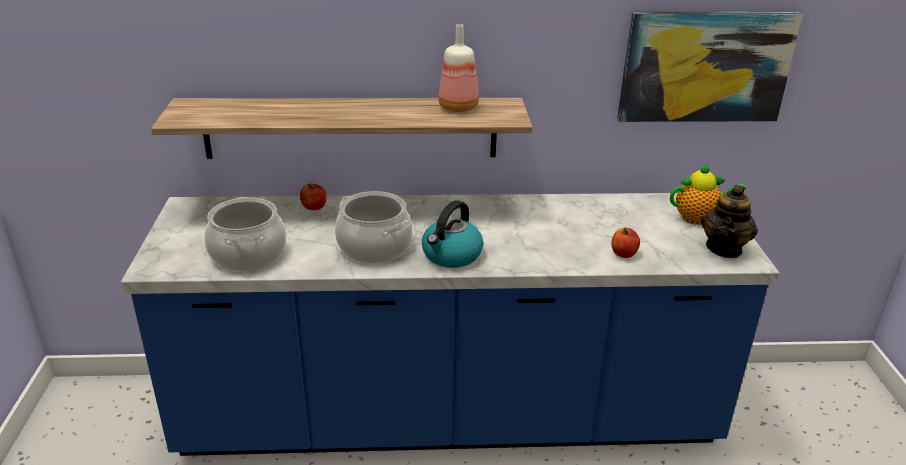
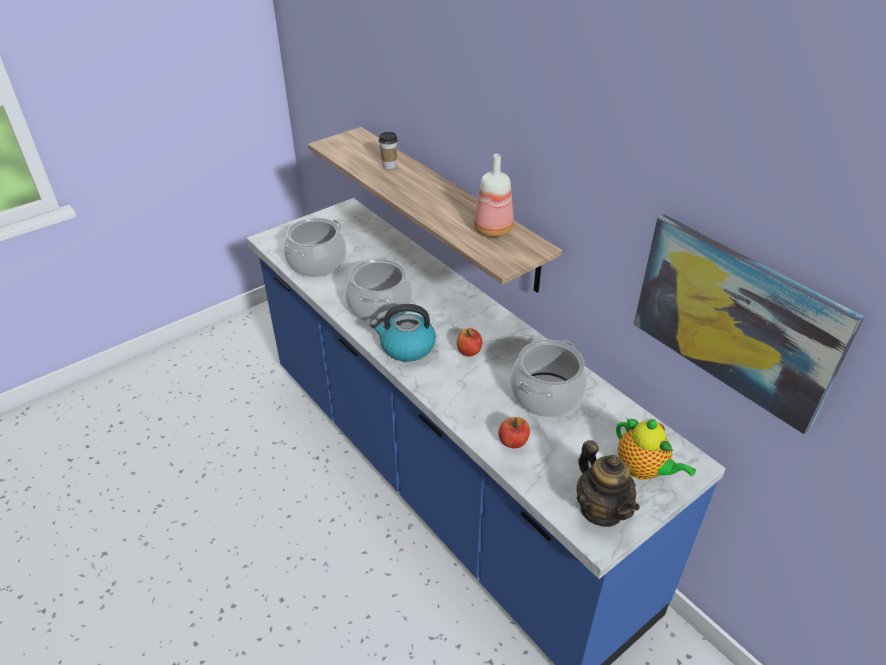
camera: 55 degrees right, 10 degrees up
(277, 109) = (389, 166): none -> cup
(314, 207) = (404, 255): apple -> apple (469, 351)
(585, 220) = (546, 394): none -> cooking pot
(724, 248) = (601, 510): teapot -> teapot turned 105 degrees counterclockwise

